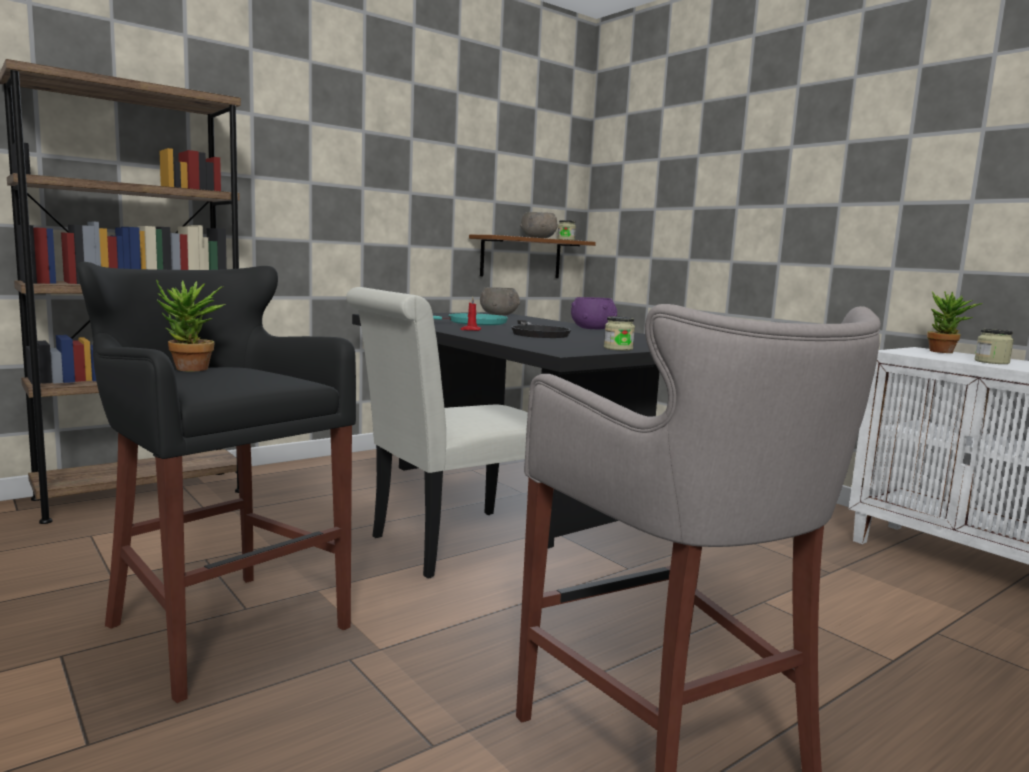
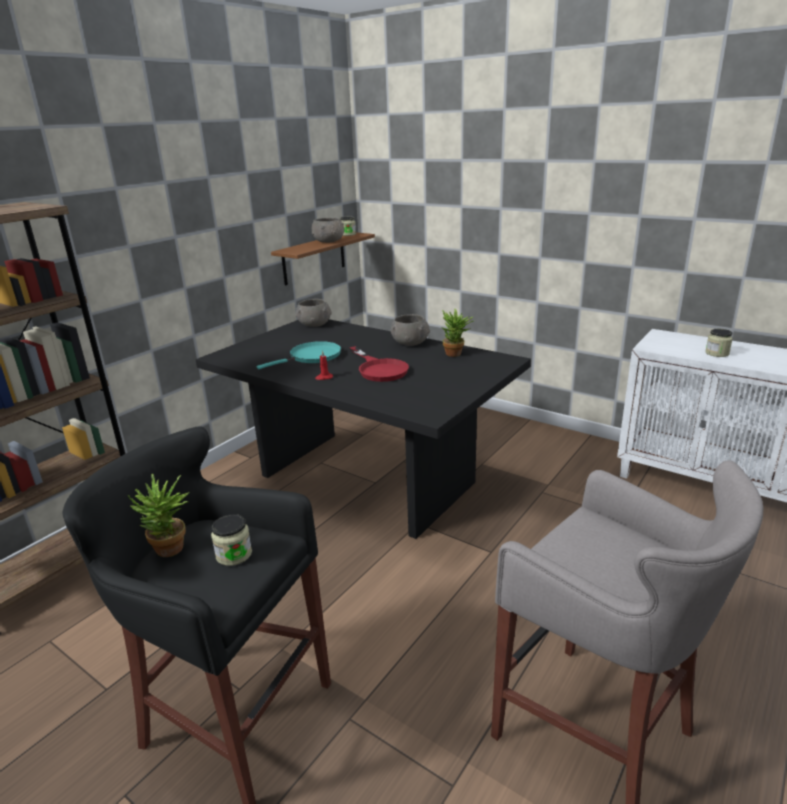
camera: 15 degrees left, 15 degrees up
(450, 545) = (353, 563): white chair -> none
(537, 333) = (379, 369): black frying pan -> red frying pan
(592, 328) = (410, 343): purple bowl -> grey bowl
(618, 348) = (462, 392): jar -> jar (234, 554)
(946, 352) = (678, 337): potted plant -> potted plant (456, 354)

